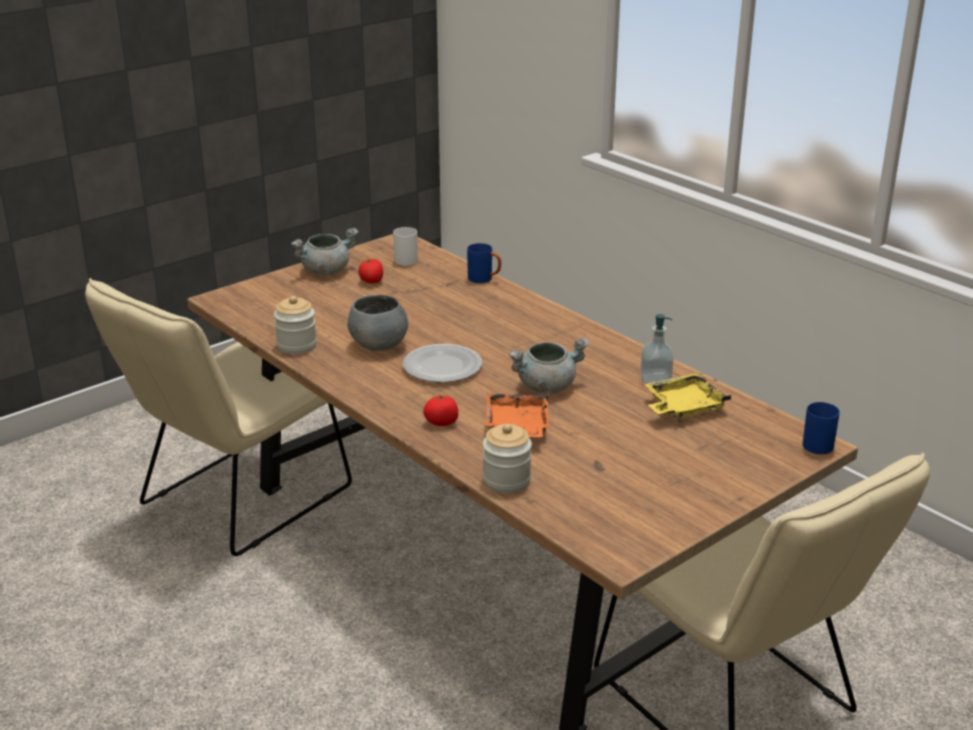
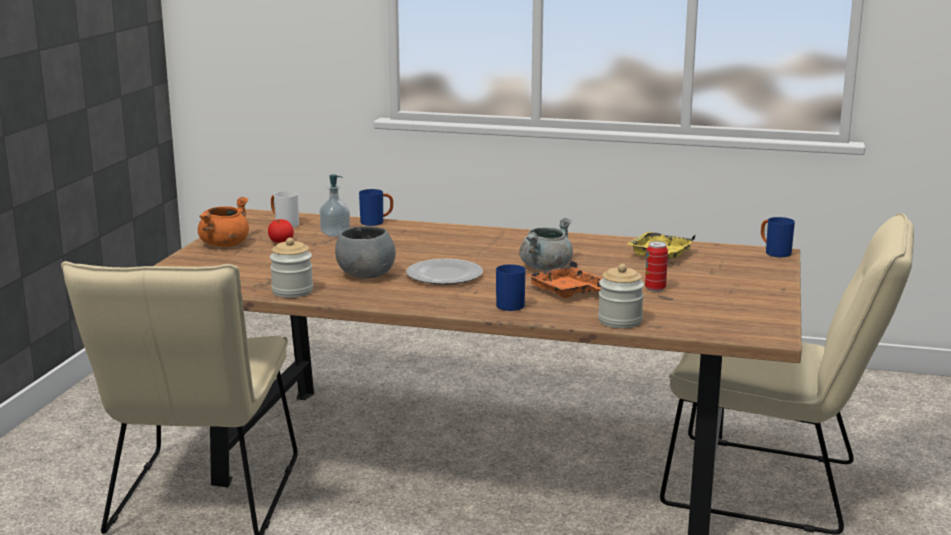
camera: 35 degrees left, 10 degrees down
(326, 271) = (224, 244): grey cooking pot -> orange cooking pot
(441, 422) = (508, 304): tomato -> blue mug
(606, 451) = (655, 289): none -> can
(655, 379) = (613, 246): soap dispenser -> soap dispenser (335, 233)

